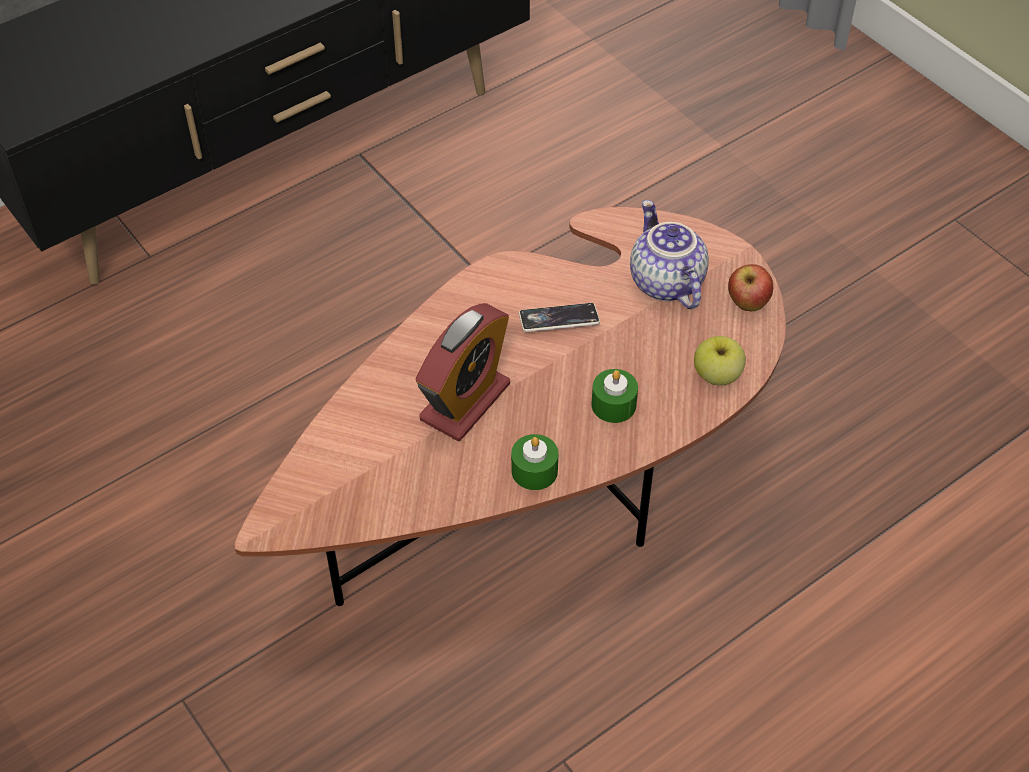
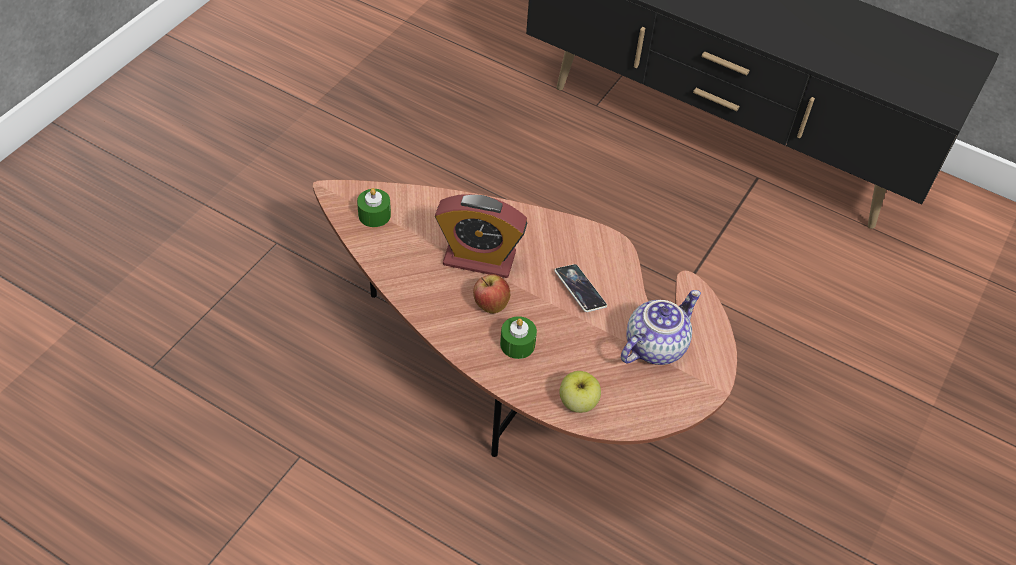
camera: 65 degrees right, 0 degrees up
(534, 471) = (437, 314): green candle -> green candle (374, 215)
(747, 304) = (662, 406): apple -> apple (490, 305)

